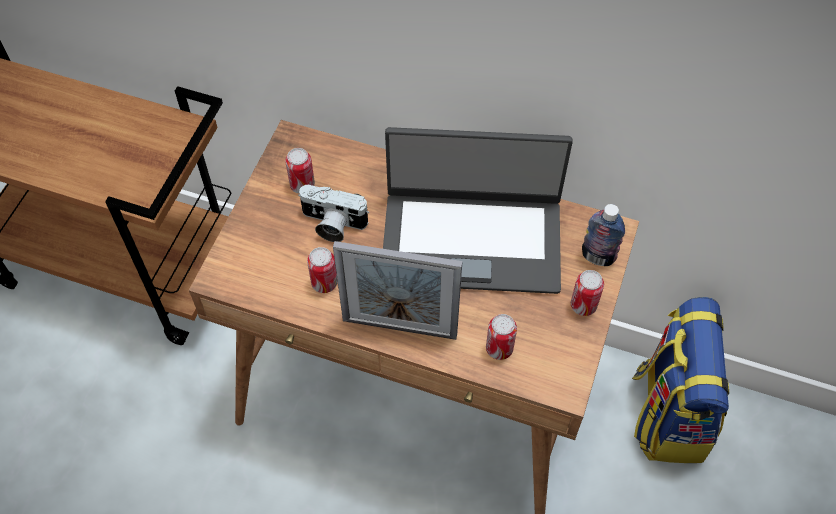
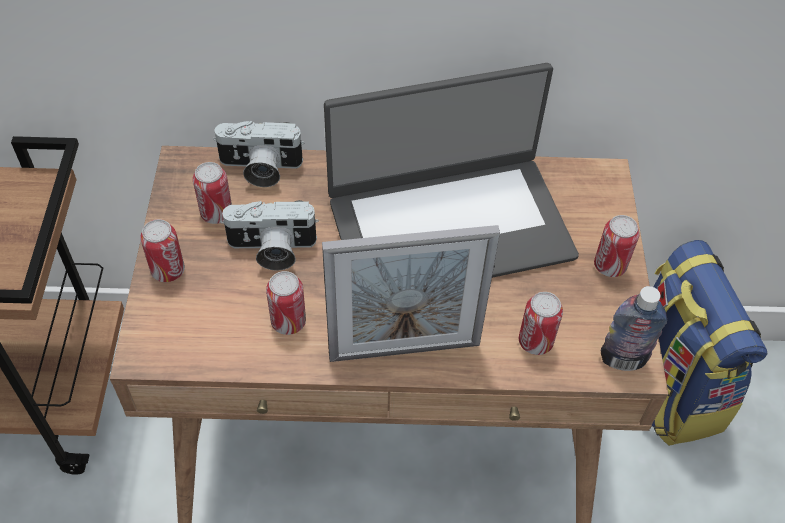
camera: 20 degrees left, 5 degrees down
(253, 221) = (168, 270): none -> can
(346, 157) = (260, 169): none -> camera
(598, 257) = (601, 208): bottle -> bottle (623, 359)

